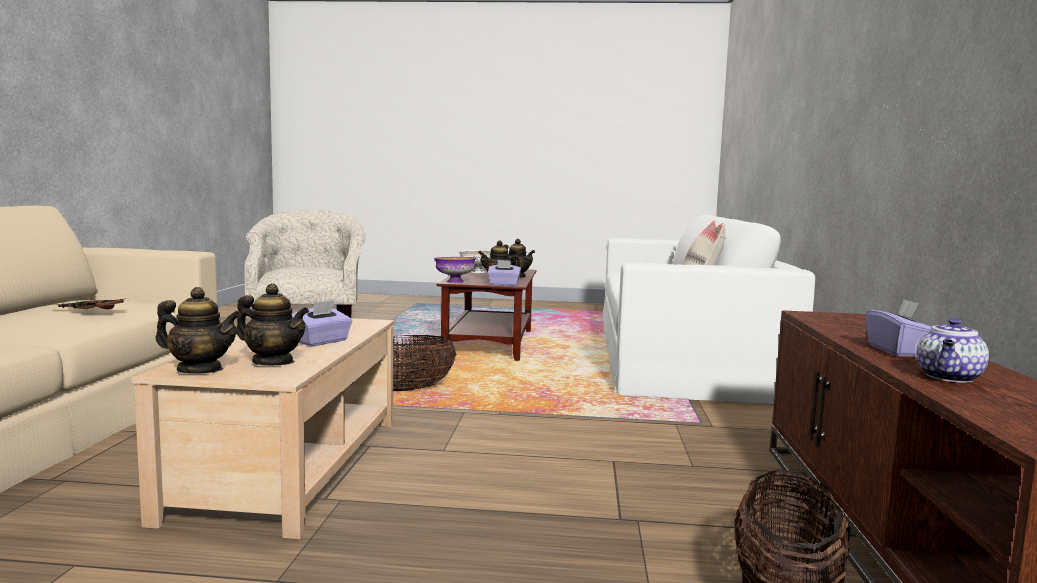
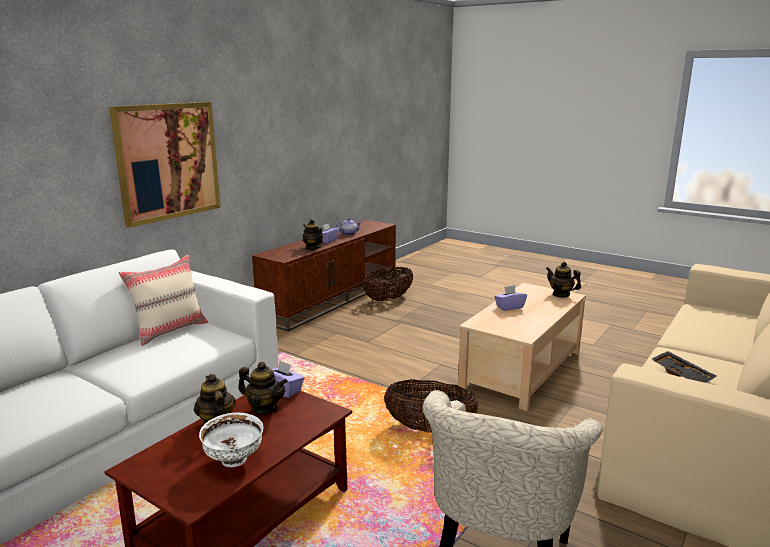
camera: 150 degrees left, 10 degrees up
(273, 362) = (532, 295): teapot -> teapot (313, 248)
(454, 282) = (326, 410): purple bowl -> none
(844, 115) = (168, 161): none -> picture

